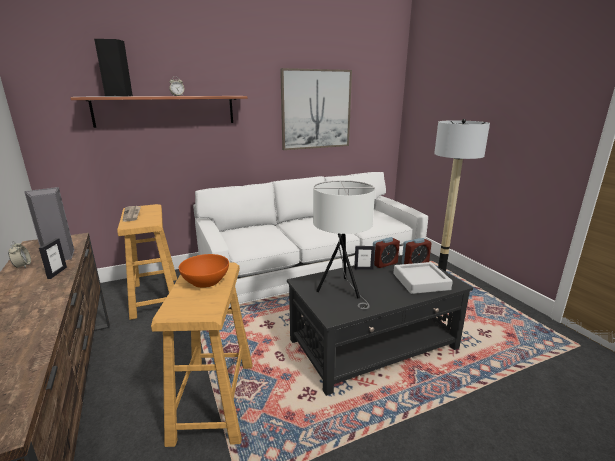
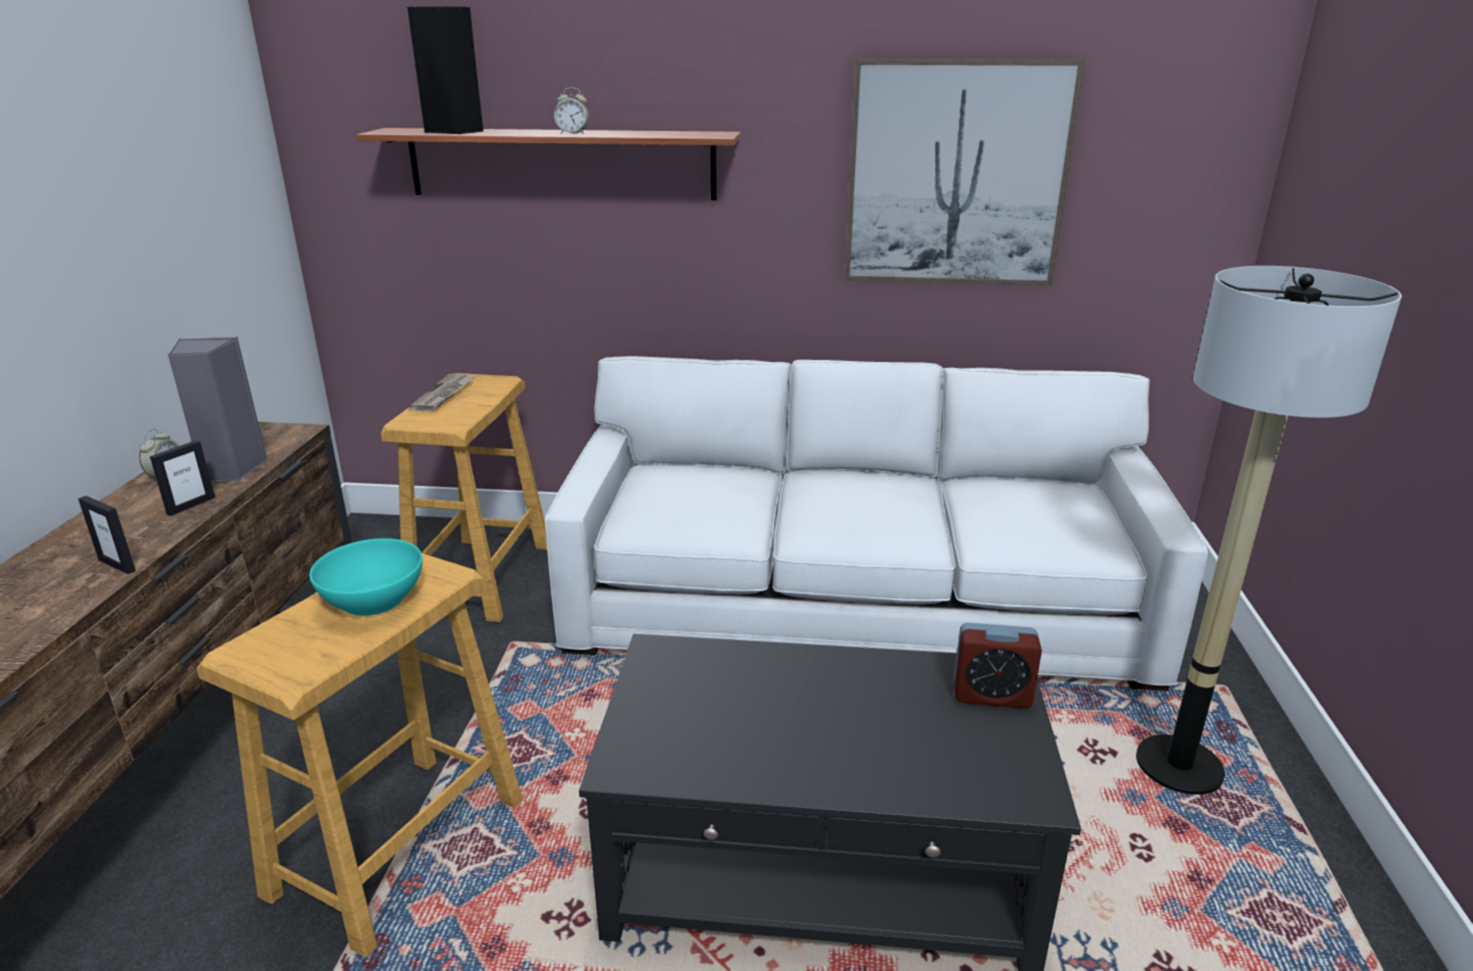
camera: 30 degrees right, 5 degrees up
(205, 281) = (372, 600): orange bowl -> turquoise bowl
(341, 291) = (715, 708): white table lamp -> none
(363, 269) = (836, 664): picture frame -> picture frame (117, 565)
(384, 263) = (908, 666): alarm clock -> none
(421, 281) = (945, 754): grey tray -> none

